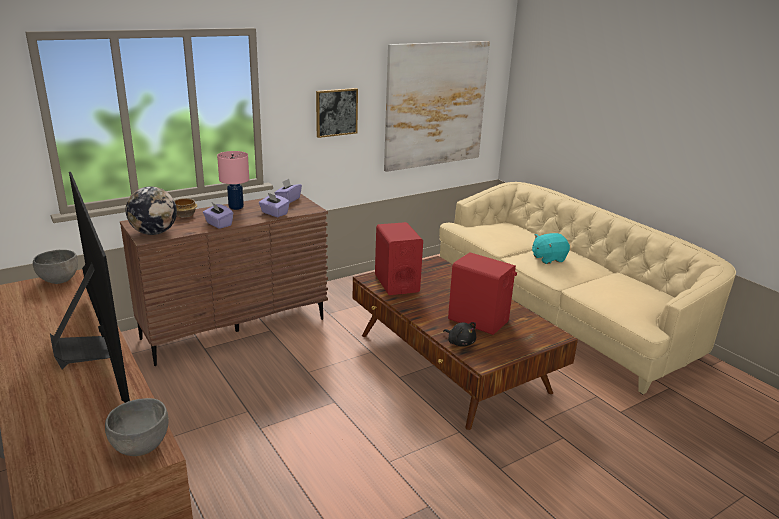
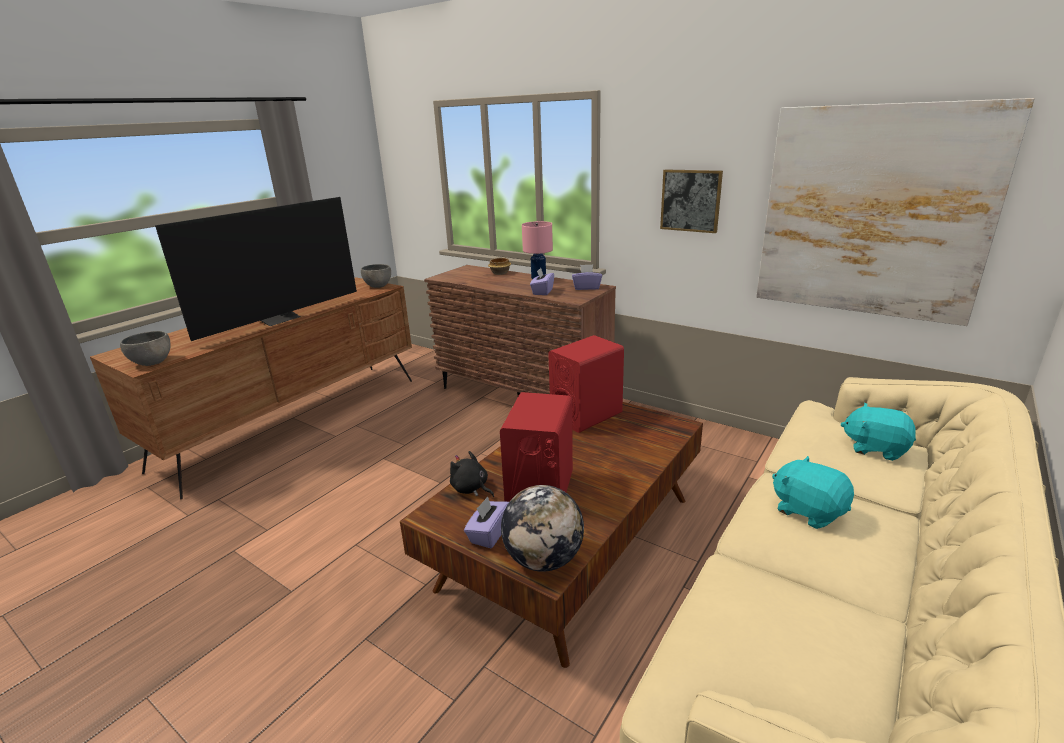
camera: 70 degrees right, 0 degrees up
(154, 233) = (453, 276): globe -> globe (543, 559)
(218, 224) = (492, 284): purple tissue box -> purple tissue box (489, 534)
(460, 342) = (471, 488): black plush toy -> black plush toy turned 105 degrees clockwise
(505, 228) = (875, 448): none -> turquoise plush toy

